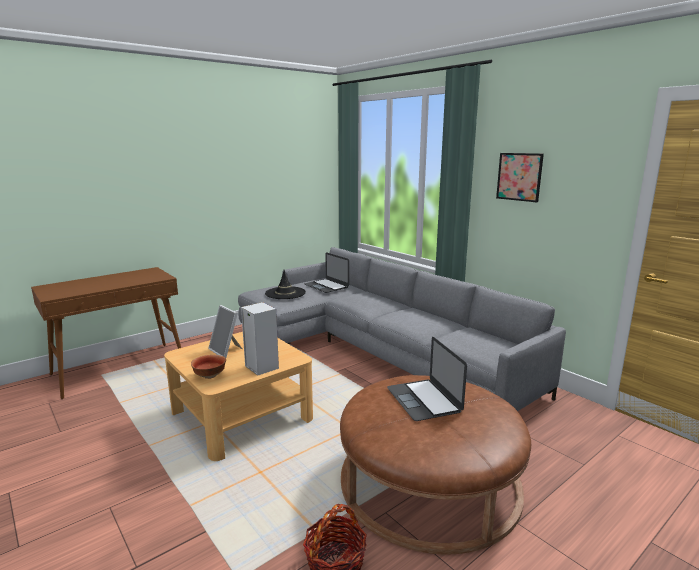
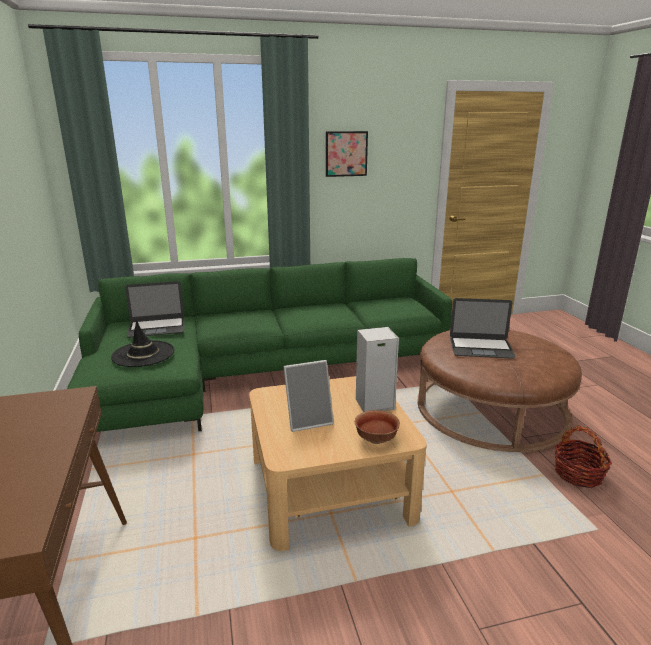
camera: 65 degrees left, 5 degrees up
(375, 351) = (258, 372): grey sofa -> green sofa

